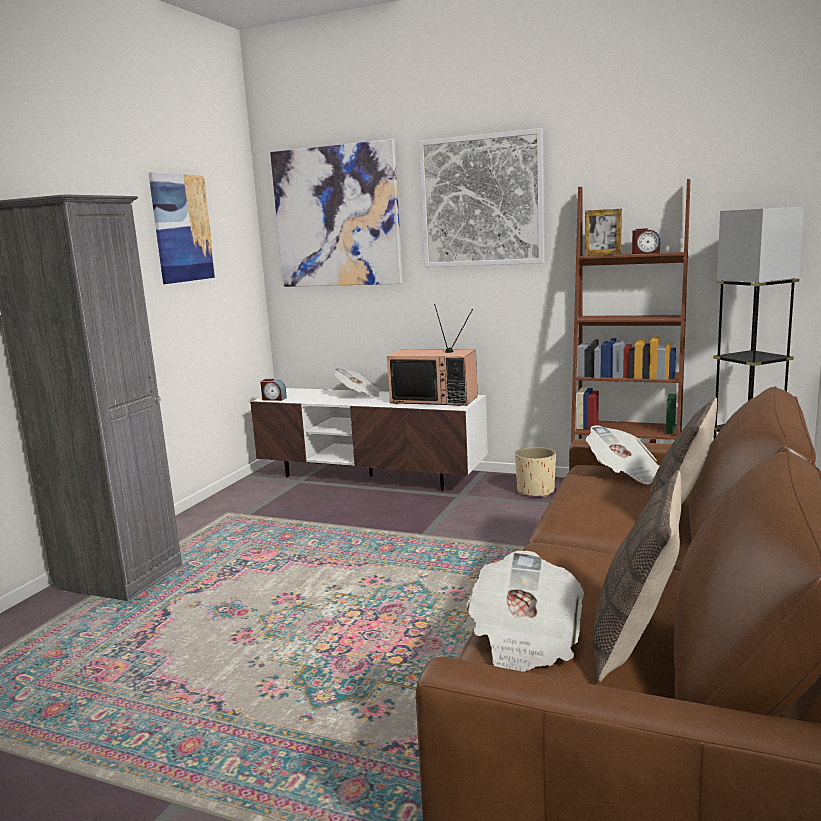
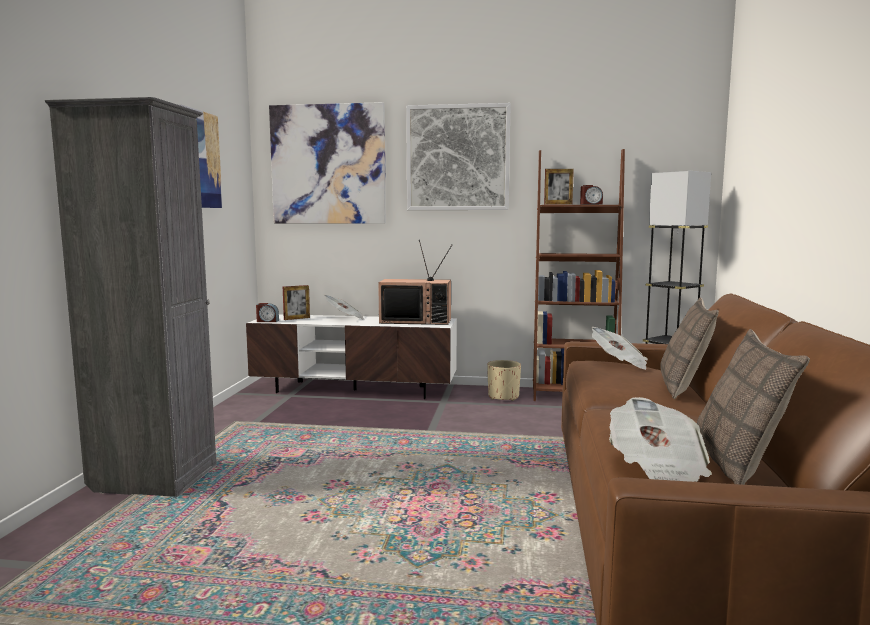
camera: 15 degrees left, 5 degrees down
(307, 395) = (297, 318): none -> picture frame

